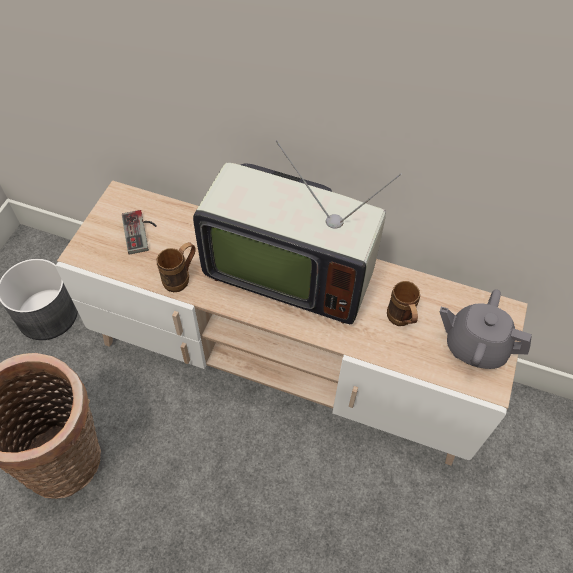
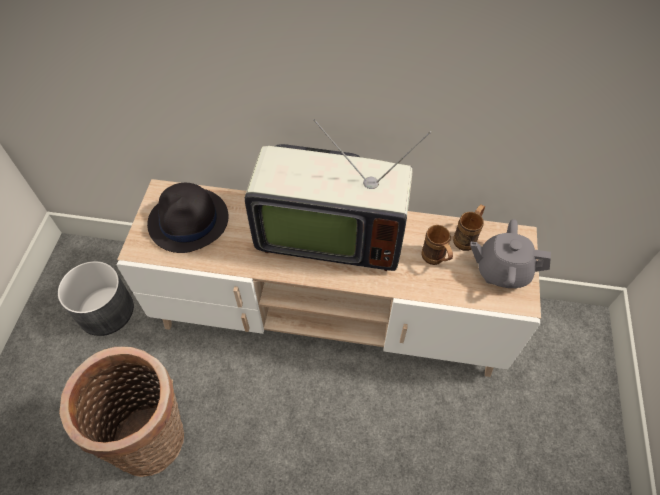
camera: 10 degrees left, 0 degrees up
(141, 232) = (189, 221): game controller -> black hat
(181, 278) = (235, 255): brown mug -> brown mug (467, 237)

